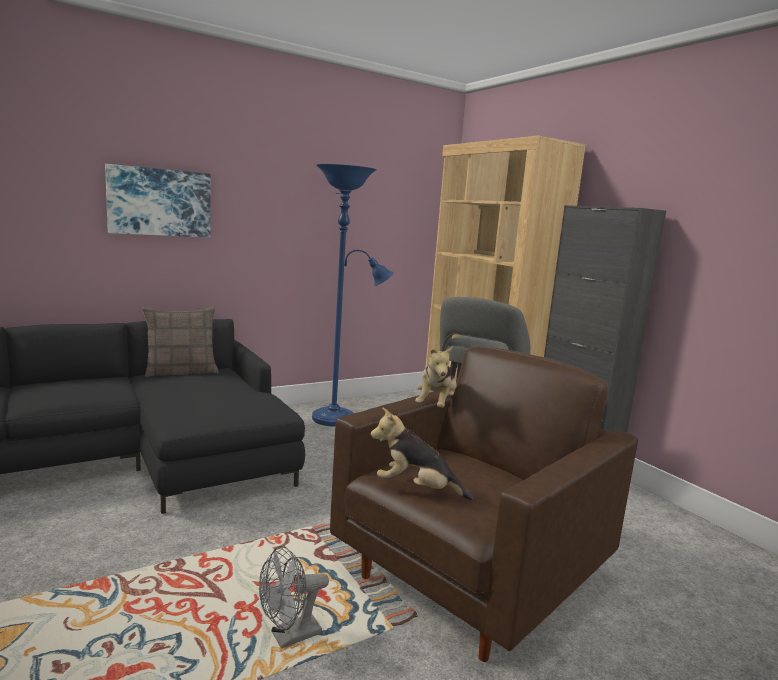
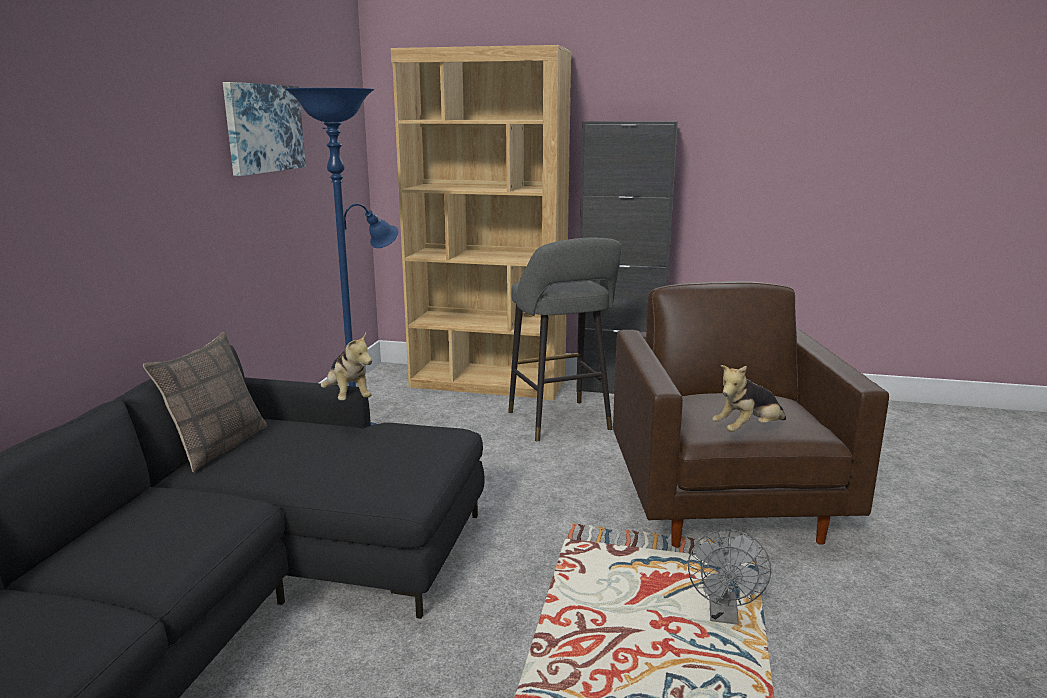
camera: 45 degrees left, 5 degrees up
(159, 202) = (92, 176): picture -> picture (263, 128)
(436, 405) = (670, 355): plush toy -> plush toy (348, 398)

